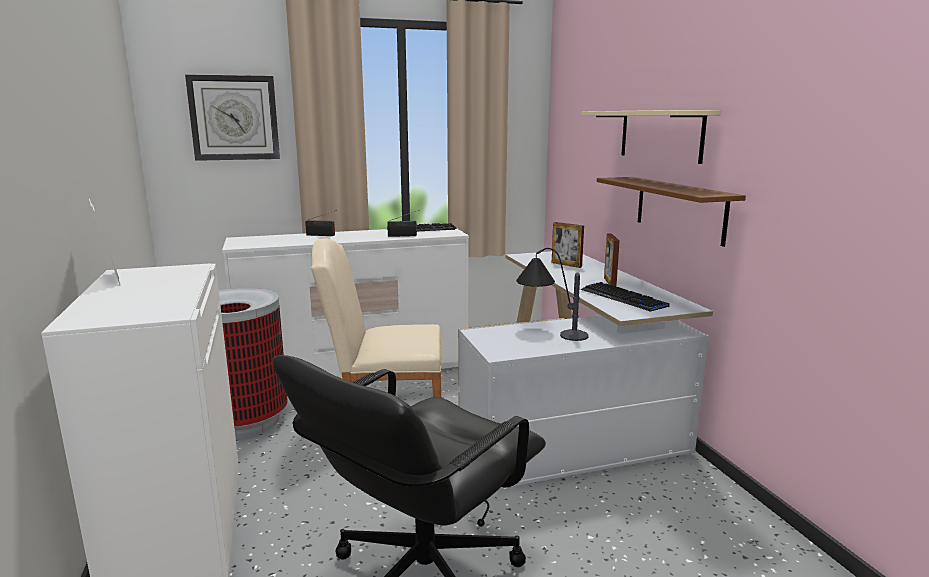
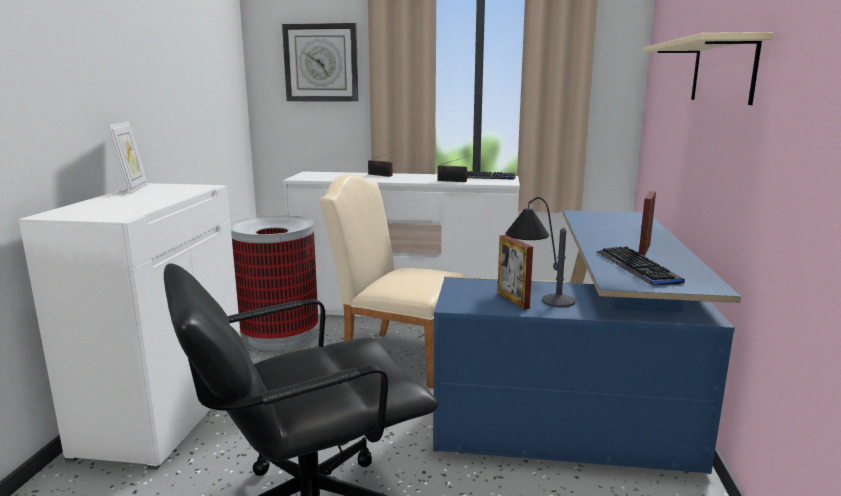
camera: 25 degrees right, 0 degrees up
(566, 265) = (617, 226): picture frame -> picture frame (513, 300)
(571, 416) = (587, 397): white desk -> blue desk
(679, 209) = (729, 164): brown shelf -> none

